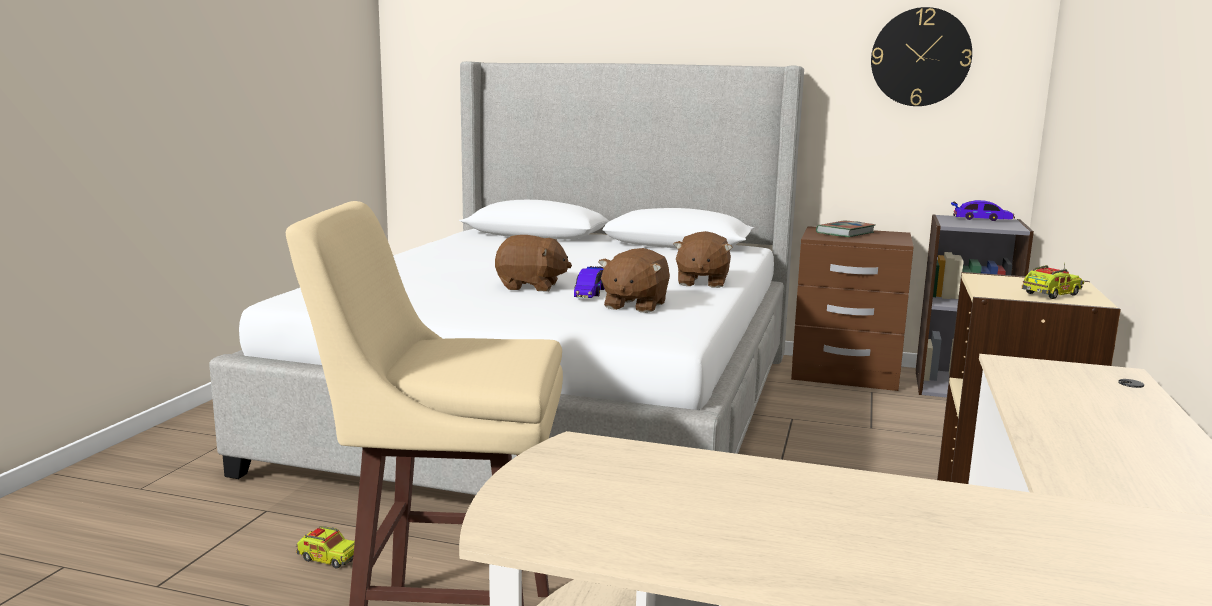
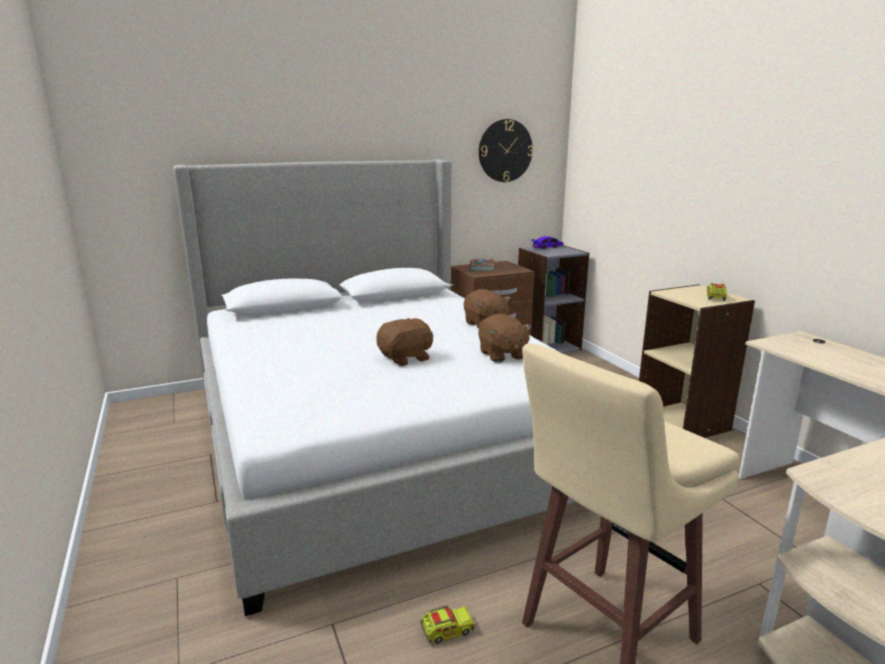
camera: 40 degrees left, 5 degrees up
(589, 292) = (453, 352): toy car -> none

